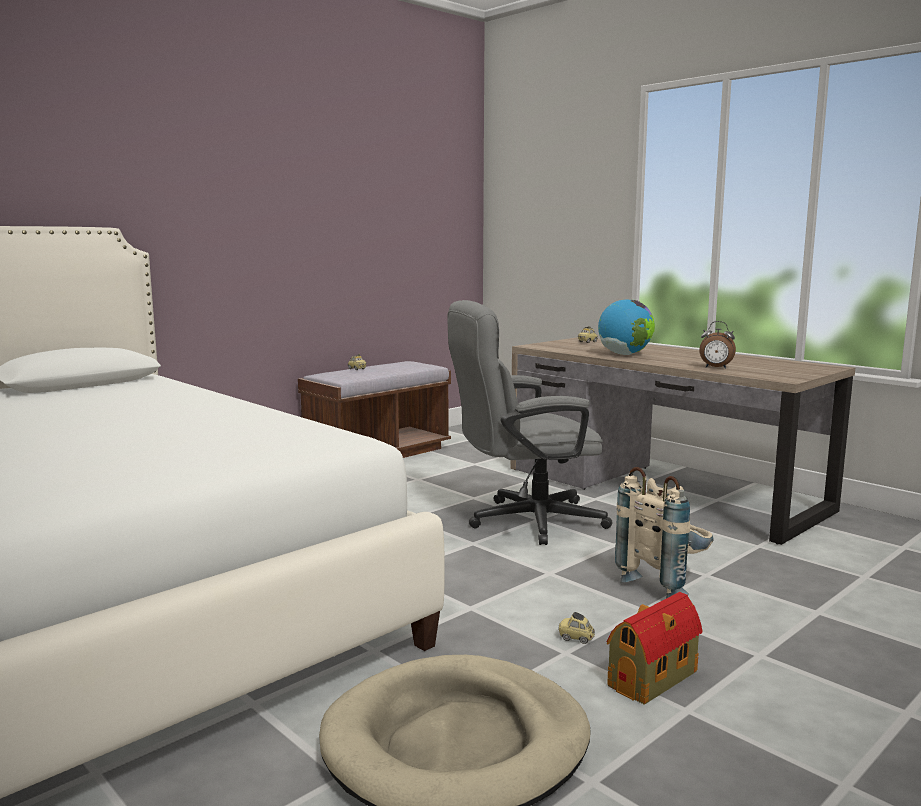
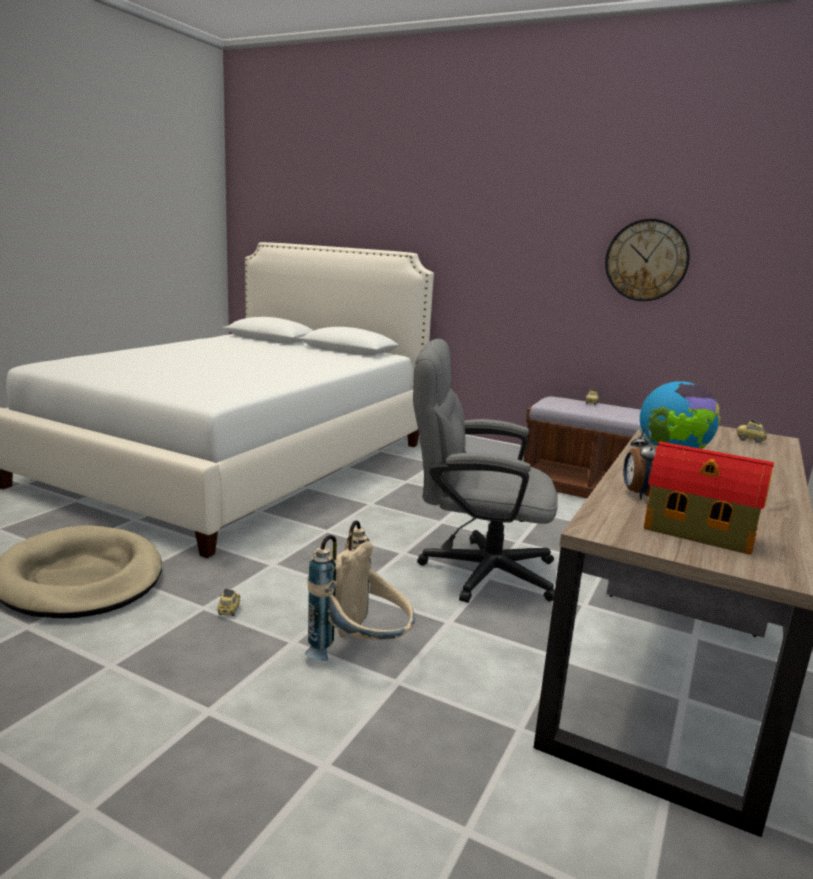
camera: 70 degrees right, 5 degrees up
(360, 221) = (646, 260): none -> wall clock
(524, 521) = (475, 570): grey office chair -> grey office chair turned 45 degrees counterclockwise
(654, 678) = (163, 649): toy house -> toy house (701, 534)

